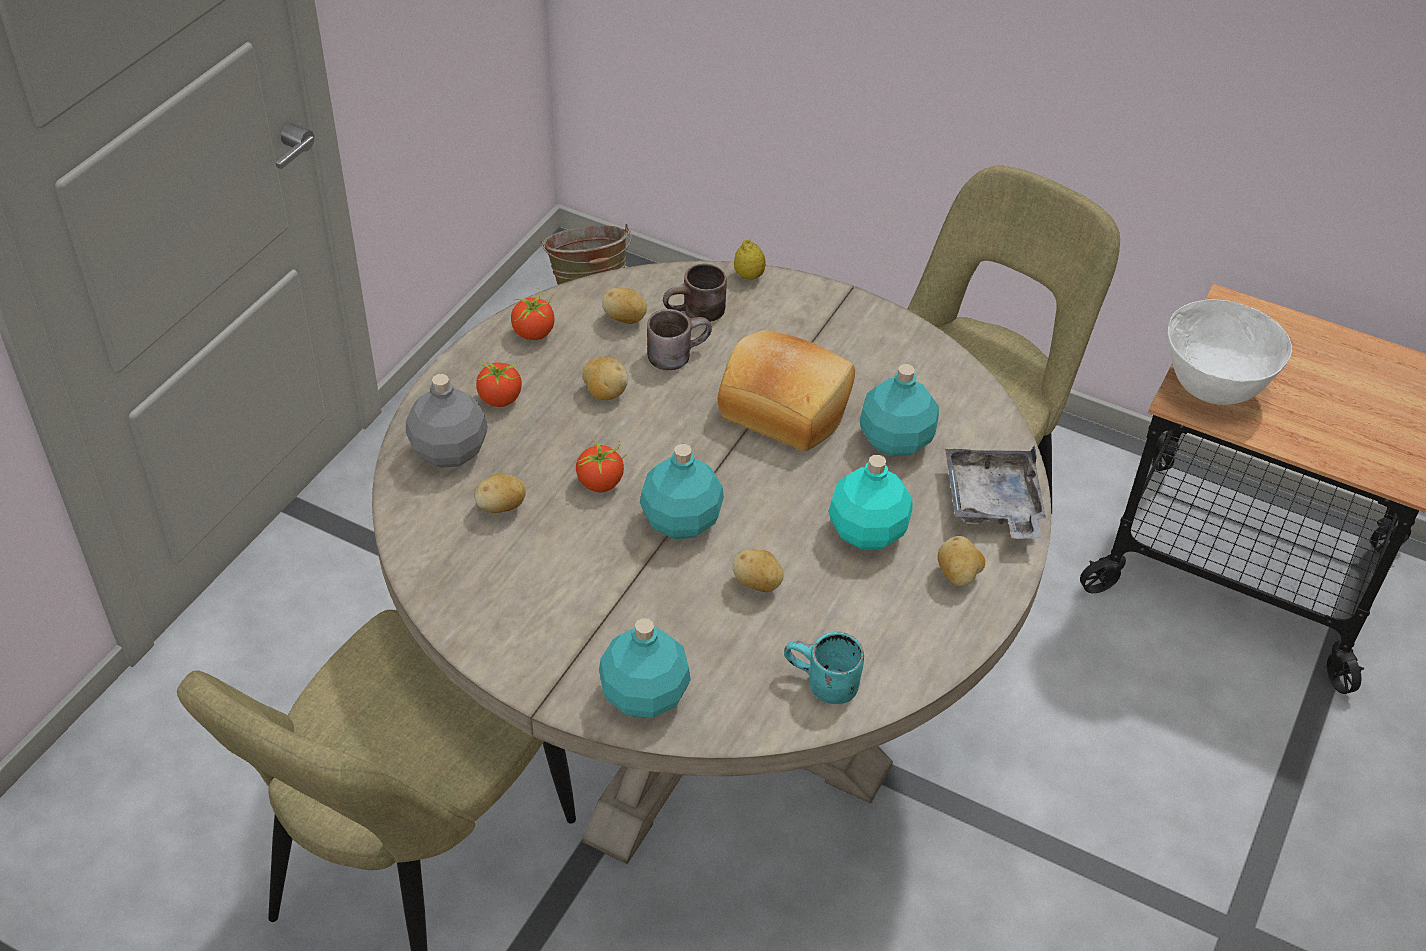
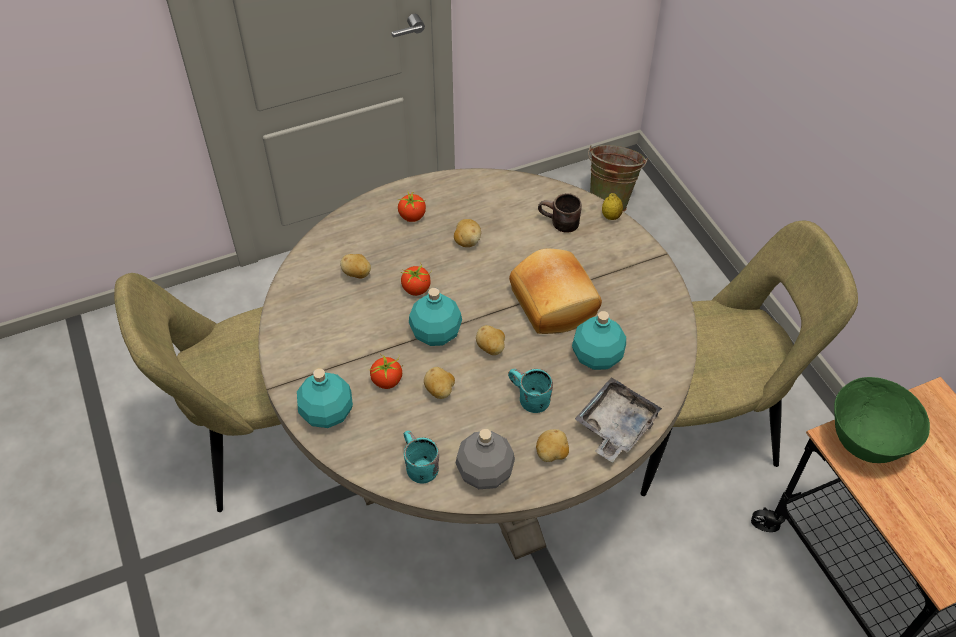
camera: 40 degrees right, 5 degrees up
(448, 451) = (361, 230): grey bottle -> grey bottle (484, 471)
(533, 333) = (463, 189): tomato -> tomato (387, 381)
(625, 319) = (518, 206): potato -> potato (491, 348)
(676, 353) = (526, 239): brown mug -> none
(868, 532) = (527, 399): turquoise bottle -> turquoise mug
(1212, 388) = (865, 442): white bowl -> green bowl

